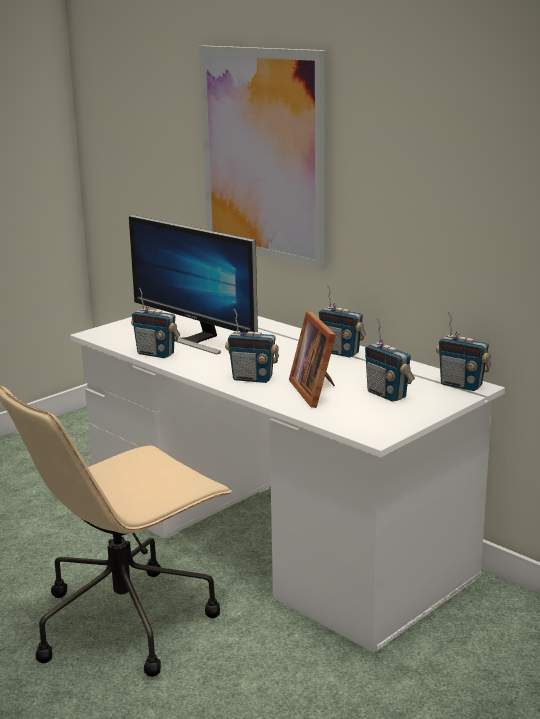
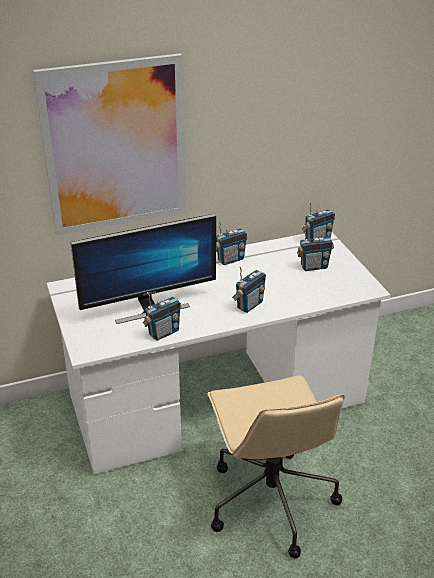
camera: 65 degrees left, 15 degrees up
(316, 391) = (290, 288): picture frame -> none

